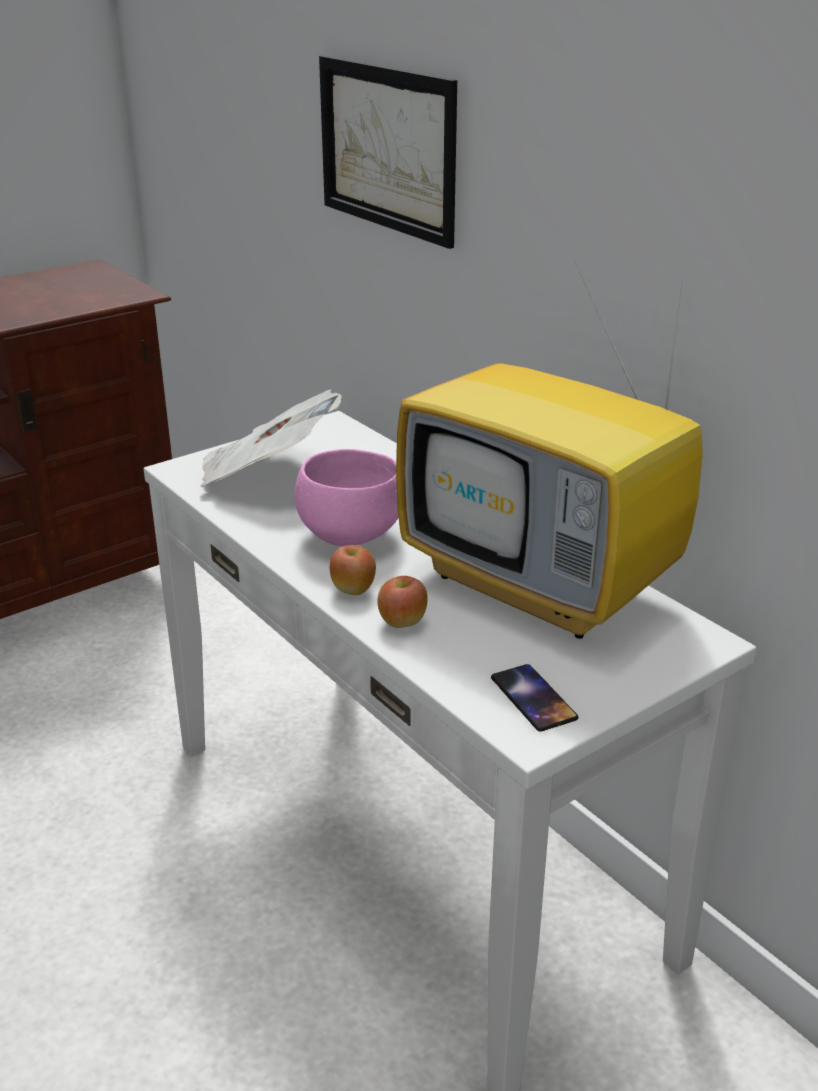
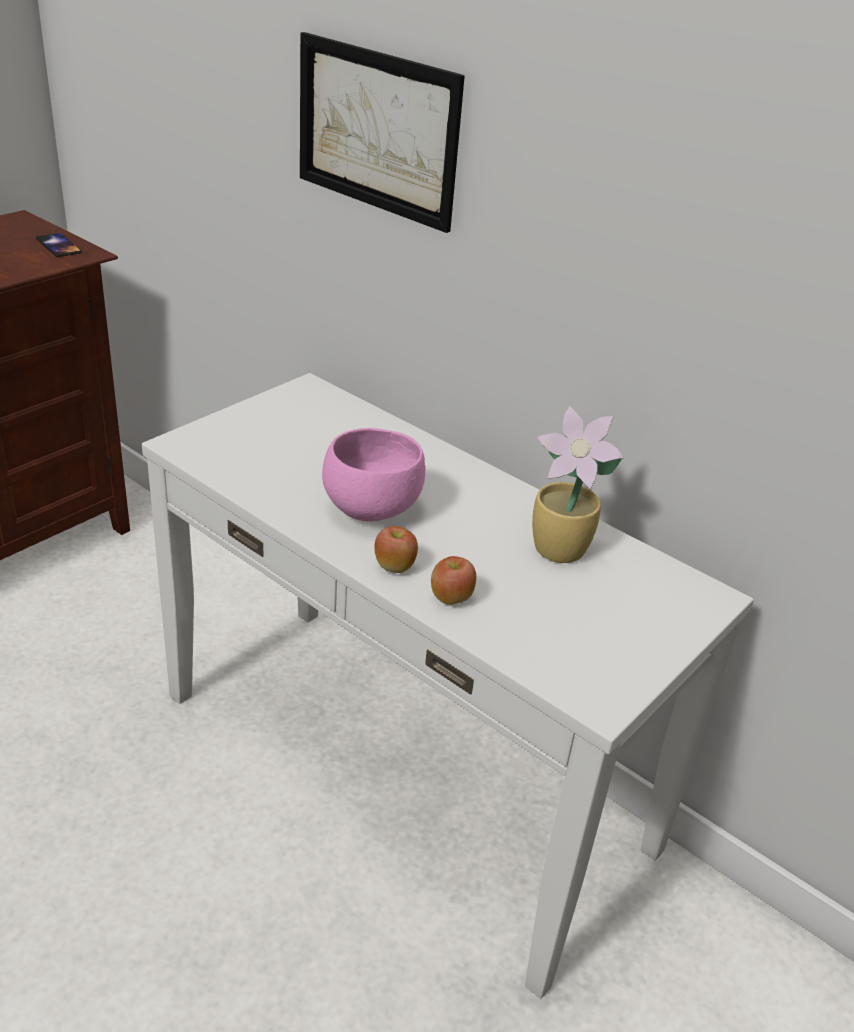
camera: 15 degrees left, 5 degrees up
(267, 474) = (267, 446): newspaper -> none
(533, 698) = (592, 666): phone -> phone (59, 246)
(544, 586) = (561, 551): television -> potted plant

